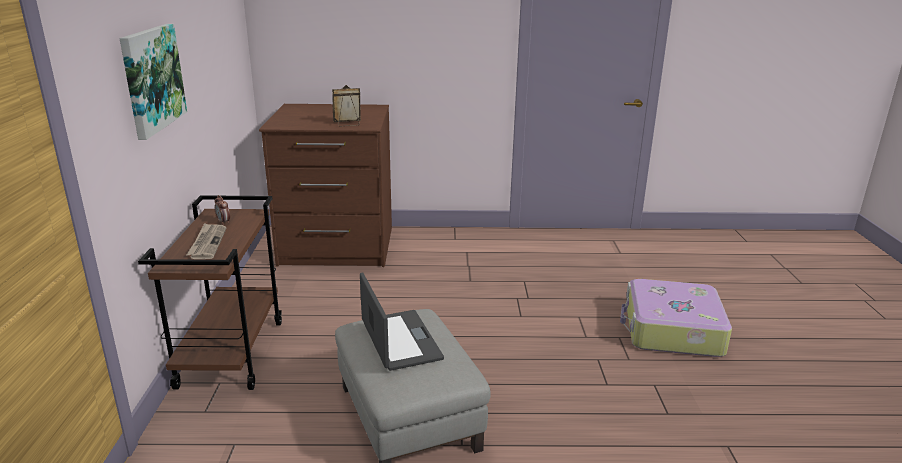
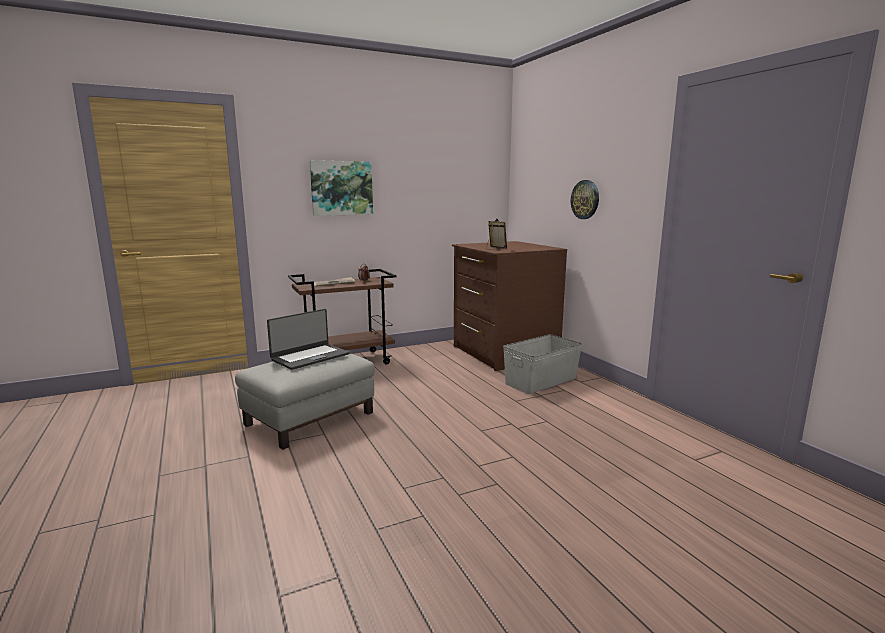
camera: 65 degrees right, 10 degrees down
(408, 47) = (585, 199): none -> wall clock
(436, 254) = (541, 381): none -> grey storage box
(671, 330) = (548, 515): suitcase -> none

